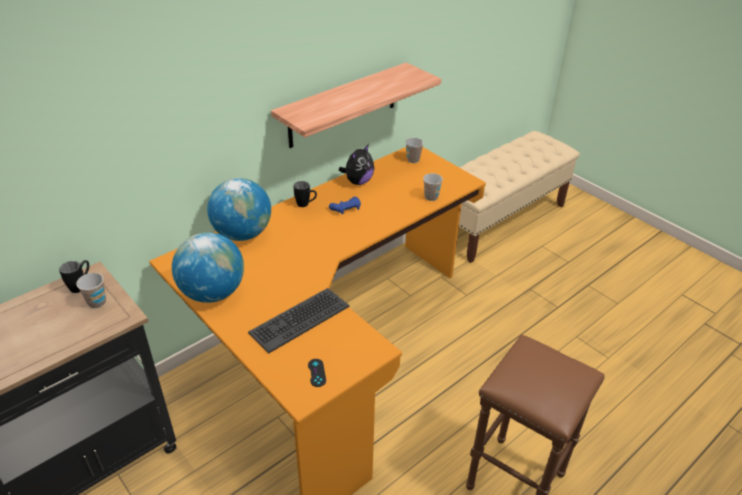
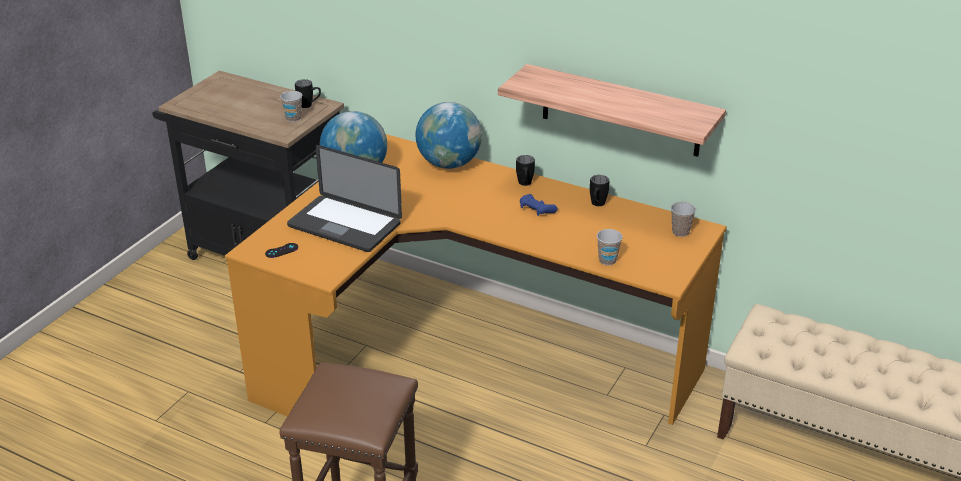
camera: 70 degrees right, 5 degrees down
(299, 319) = (344, 225): keyboard -> laptop
(358, 181) = (597, 205): plush toy -> black mug

